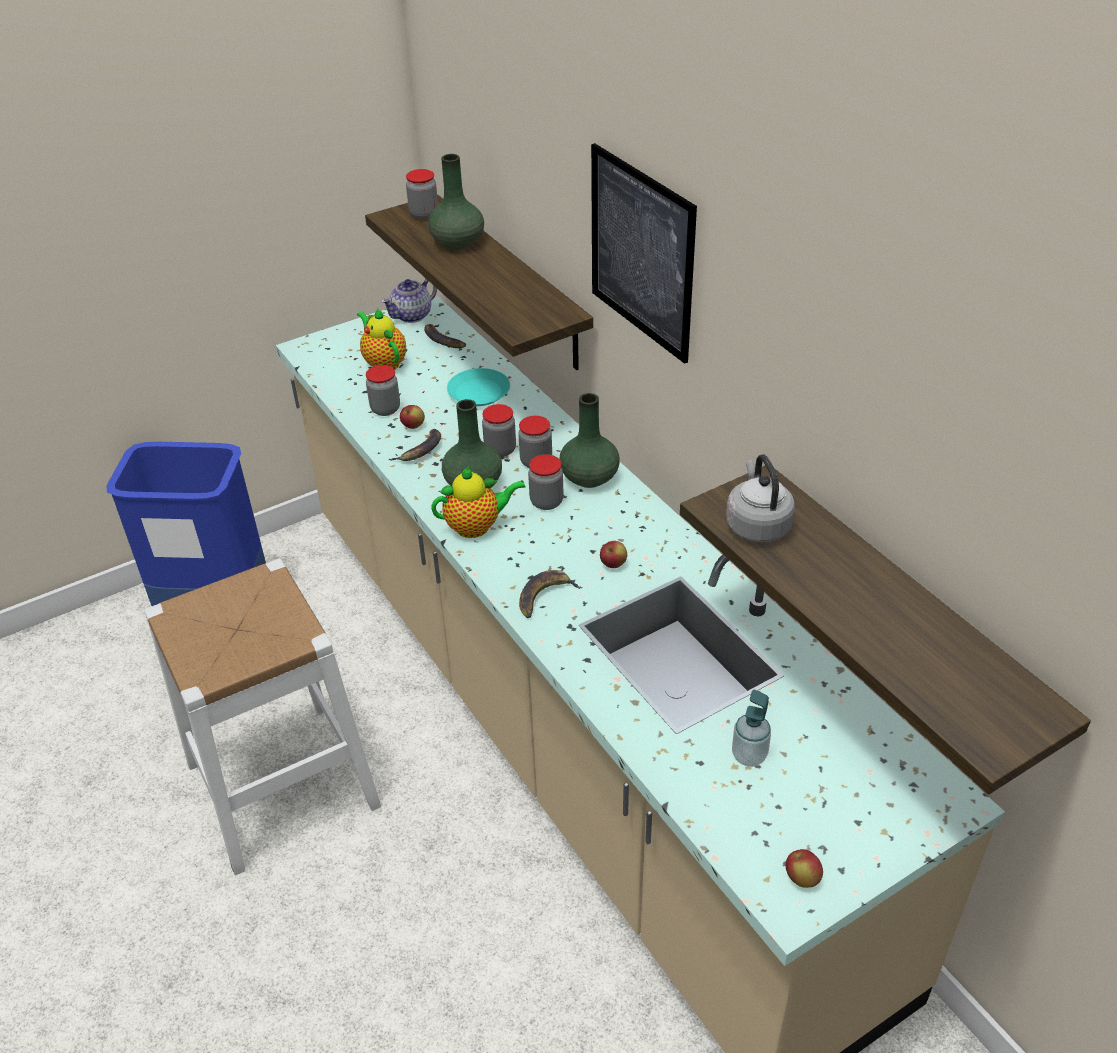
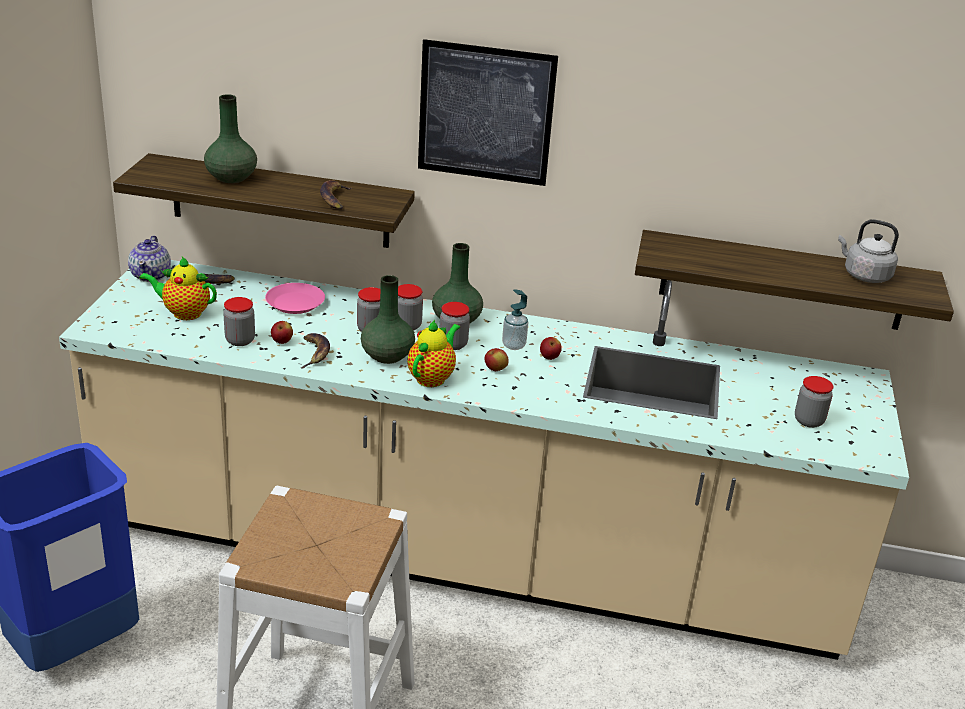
camera: 50 degrees left, 10 degrees down
(424, 214) = (166, 168): jar -> jar (808, 421)
(479, 393) = (296, 303): turquoise plate -> pink plate
(545, 596) = (539, 392): banana -> banana (334, 199)
(749, 755) = (763, 408): soap dispenser -> soap dispenser (513, 345)
(757, 524) = (690, 258): grey kettle -> grey kettle (864, 275)
(802, 878) = (866, 444): apple -> apple (495, 369)

